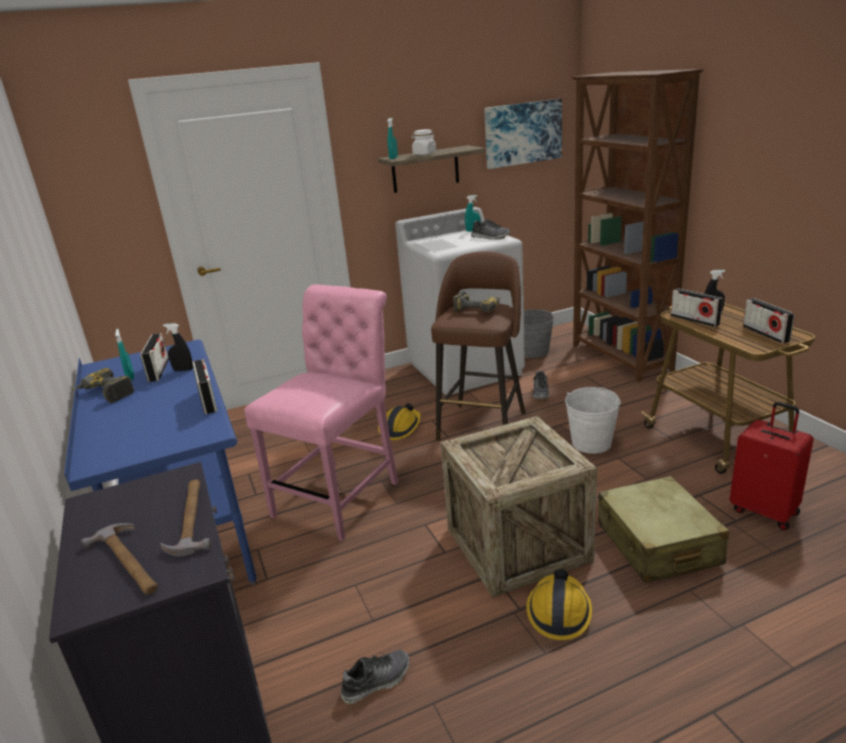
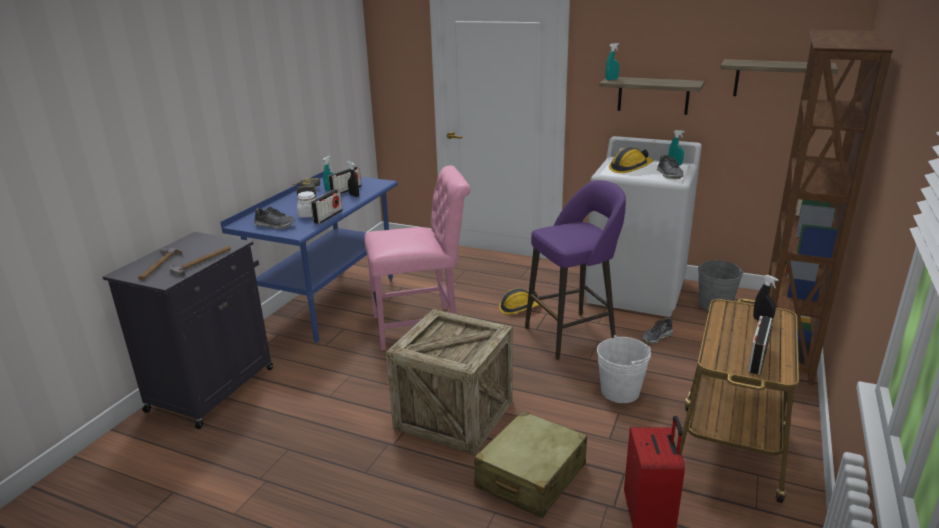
camera: 45 degrees right, 0 degrees up
(376, 681) = (286, 422): shoe -> shoe (275, 225)
(424, 154) = (641, 81): white jar -> white jar (308, 215)
(479, 309) = (580, 231): power drill -> none
(483, 424) = (572, 335): brown stool -> purple stool
(522, 133) = (775, 79): picture -> shelf
(559, 612) = (407, 461): hard hat -> hard hat (630, 168)
(694, 320) = (729, 318): radio -> none

